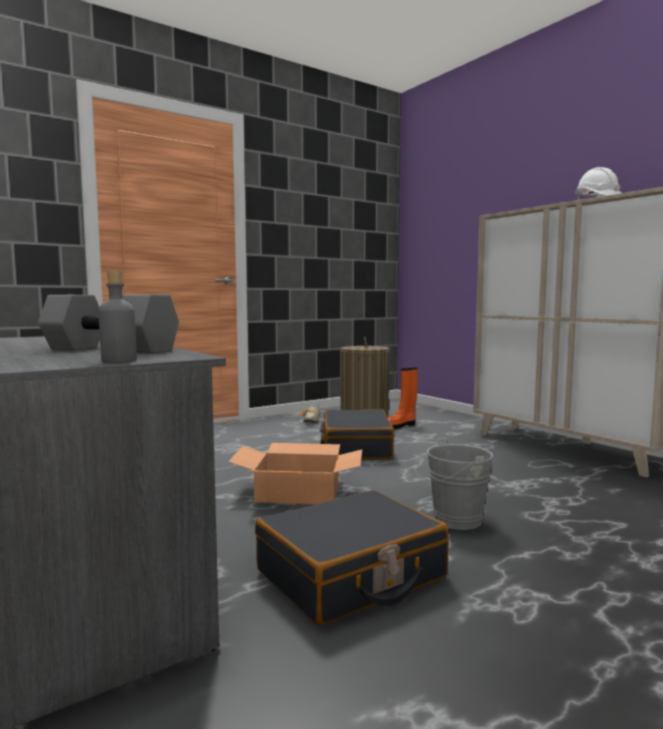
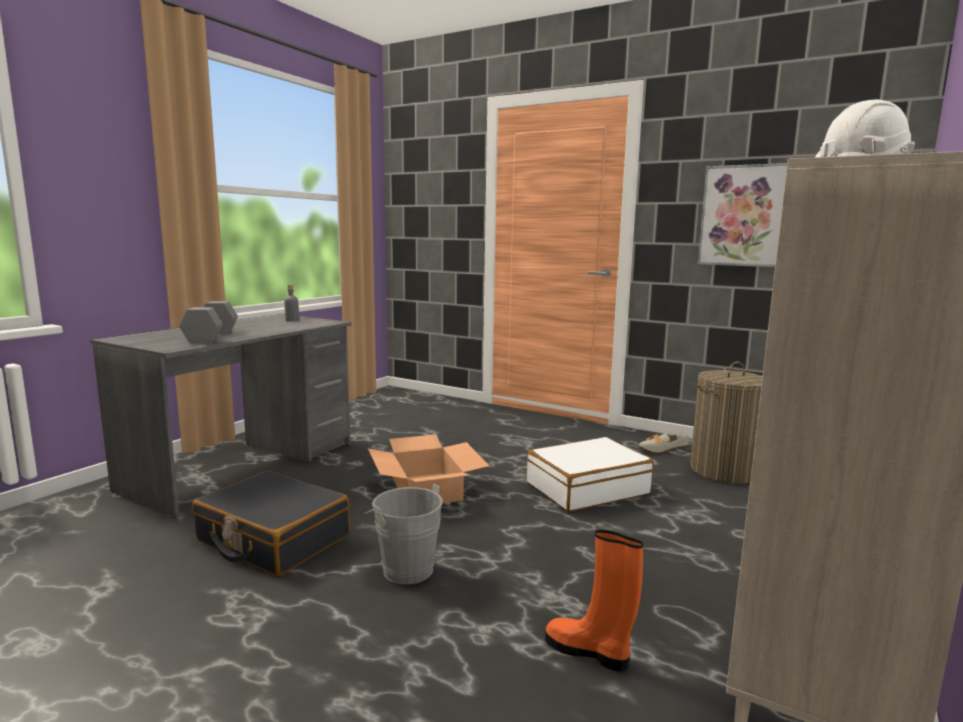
camera: 65 degrees right, 5 degrees up
(119, 360) = (149, 344): grey bottle -> grey bottle (292, 320)
(320, 236) = (745, 216): none -> picture
(355, 448) = (587, 488): black suitcase -> white suitcase
(400, 426) = (719, 496): orange boot -> orange boot (589, 652)

